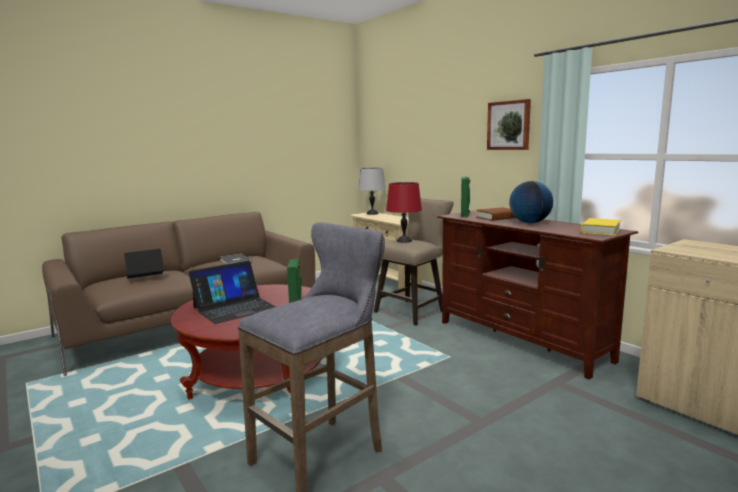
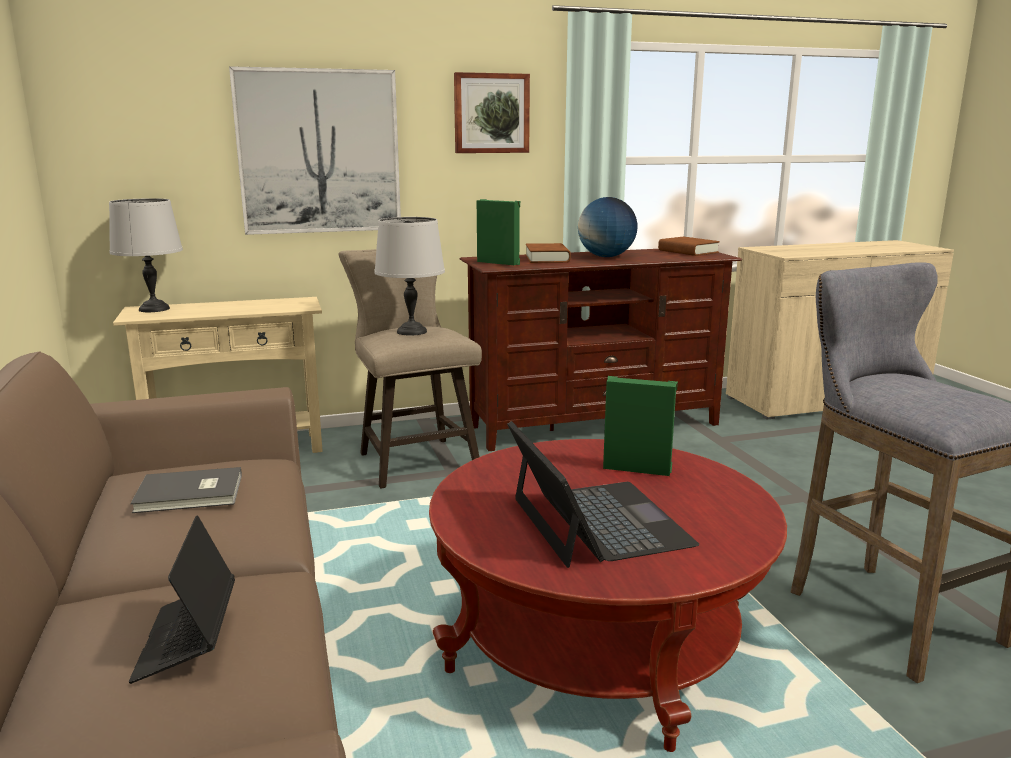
camera: 70 degrees left, 5 degrees up
(404, 241) = (412, 331): red table lamp -> grey table lamp
(433, 148) = (319, 152): none -> picture
(600, 231) = (688, 251): yellow book -> brown book

